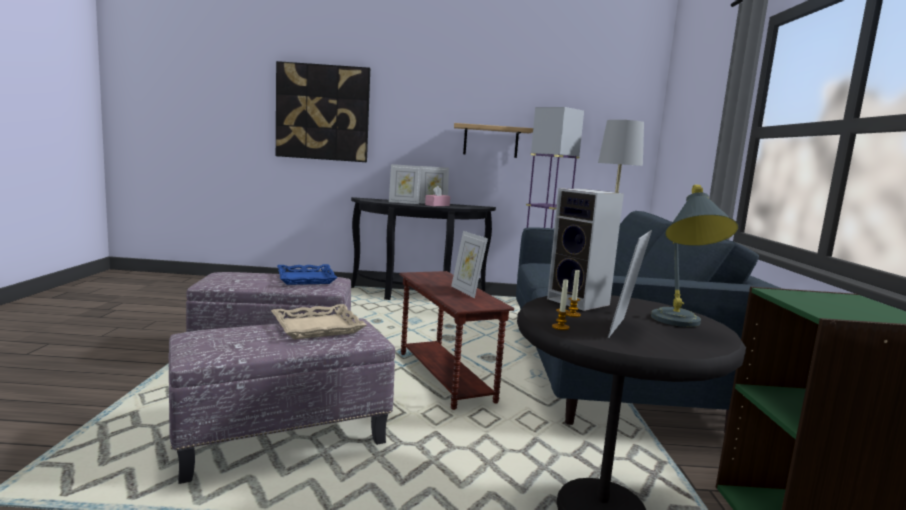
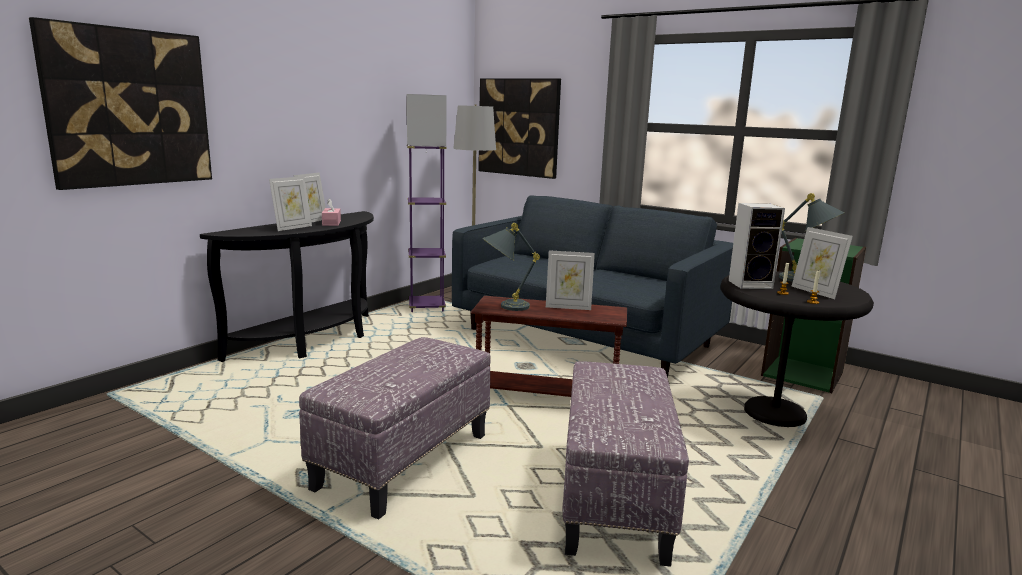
camera: 55 degrees left, 5 degrees up
(305, 279) = (424, 352): blue tray -> none
(317, 327) = (614, 379): beige tray -> none
(427, 277) = (504, 307): none -> grey table lamp
(491, 141) = (347, 133): shelf -> none
(679, 145) = (519, 127): none -> picture

